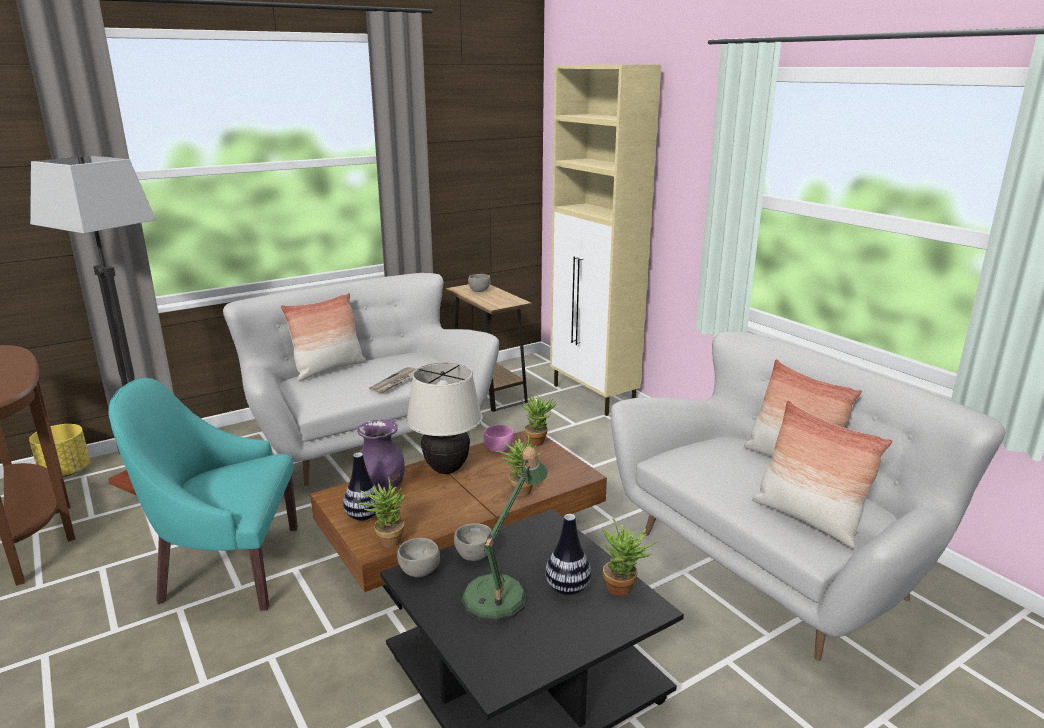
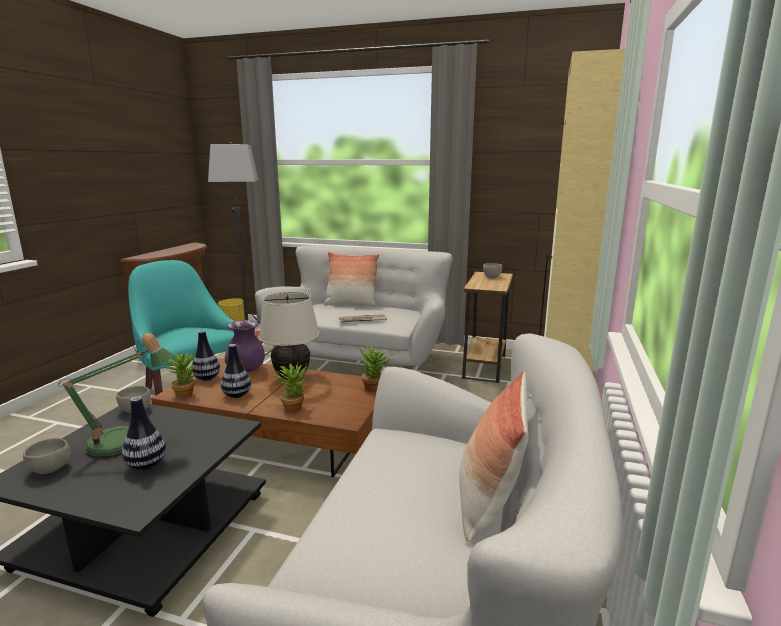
camera: 50 degrees right, 5 degrees down
(442, 510) = (237, 395): none -> vase
(475, 555) = (169, 419): grey bowl -> grey bowl (51, 469)
(498, 448) = (343, 381): pink bowl -> none
(624, 589) = (160, 489): potted plant -> none
(807, 519) = (365, 550): pillow -> none

